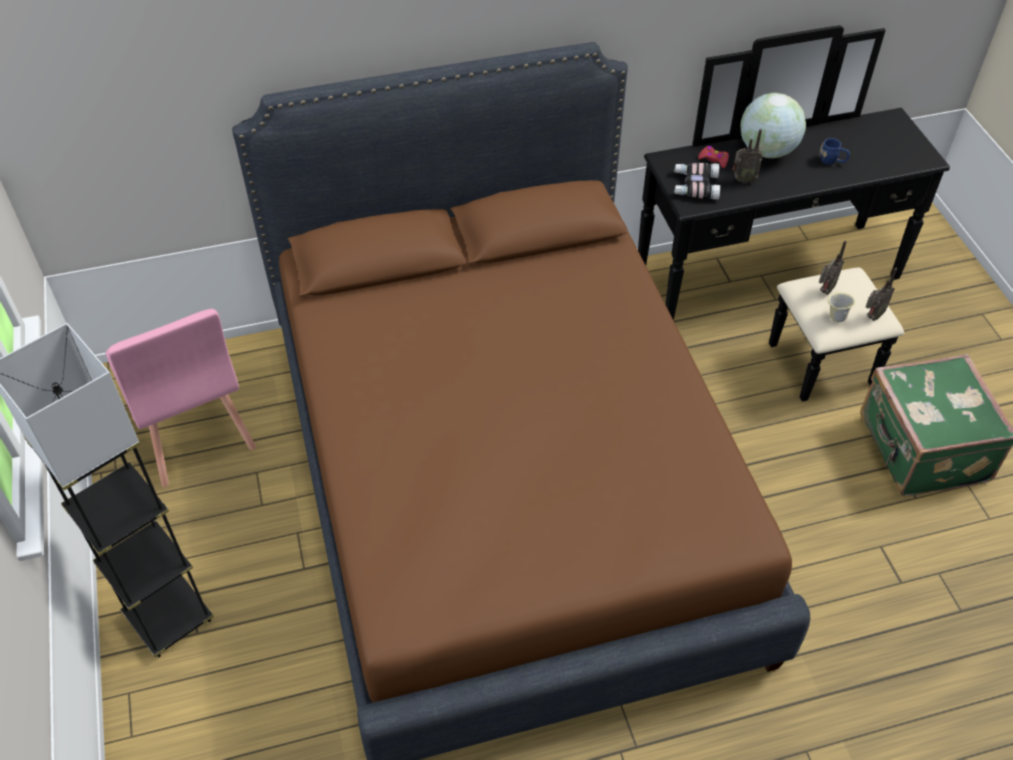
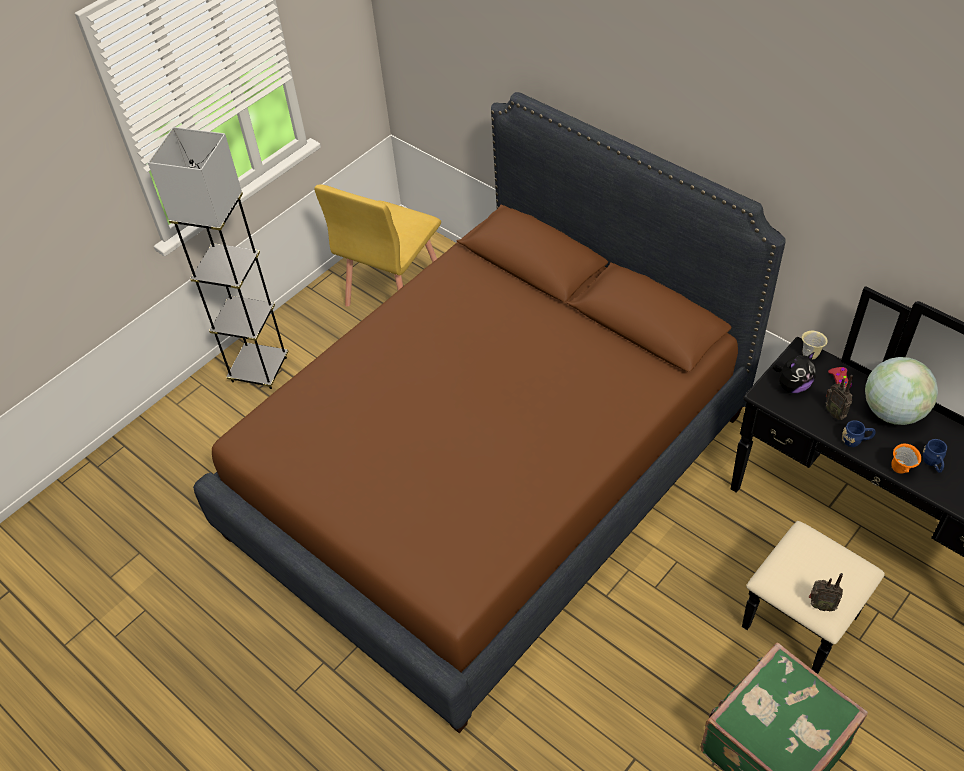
camera: 60 degrees right, 0 degrees up
(193, 434) = (393, 292): pink chair -> yellow chair
(695, 185) = (792, 386): binoculars -> plush toy
(779, 185) = (856, 441): none -> blue mug
(824, 290) = (816, 554): radio -> none
(825, 180) = (900, 470): none -> orange mug
(835, 317) = (791, 577): beige mug -> beige mug (810, 354)

